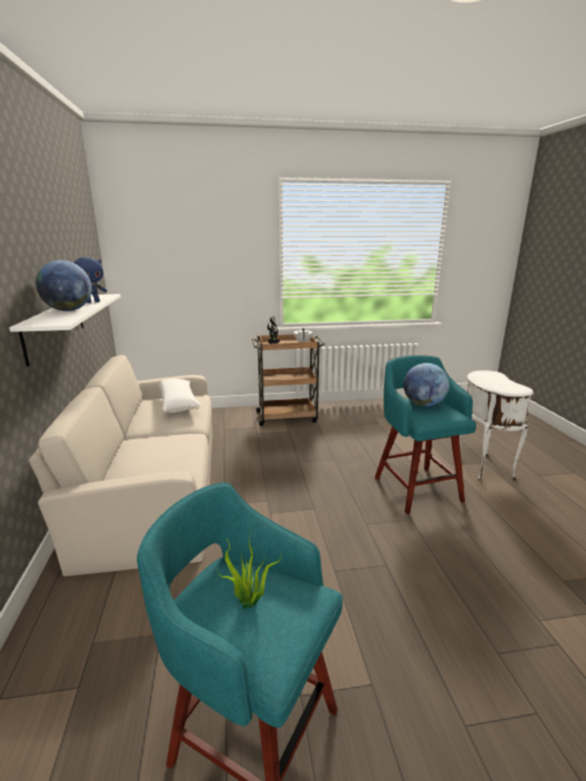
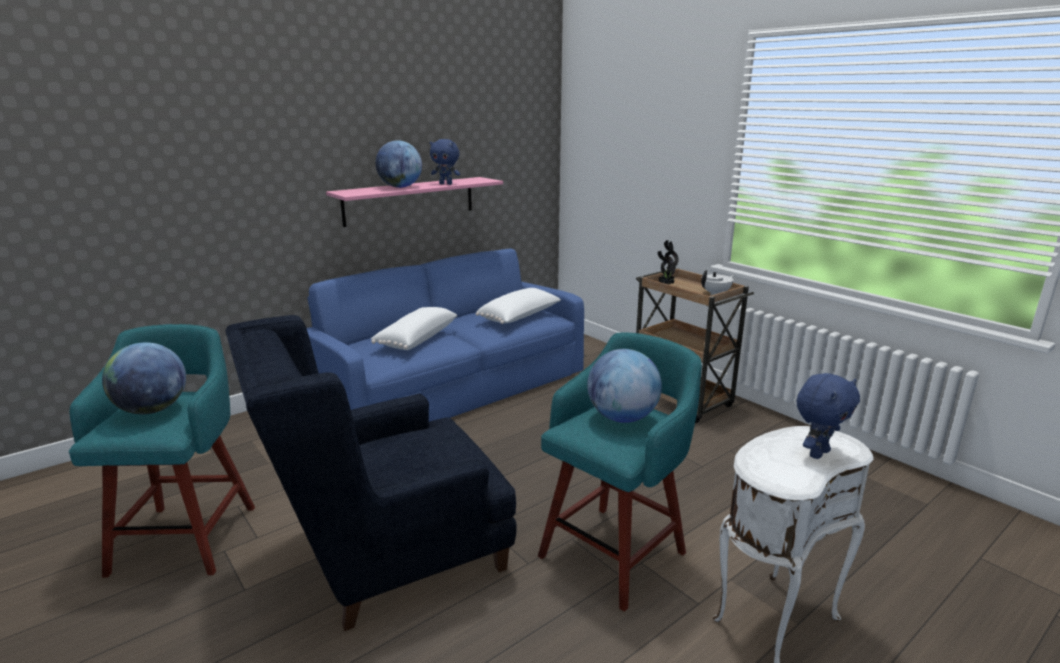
camera: 60 degrees right, 0 degrees up
(55, 326) = (410, 200): white shelf -> pink shelf
(153, 449) = (416, 339): none -> white pillow
(153, 482) = (452, 383): beige sofa -> blue sofa
(249, 604) = (152, 410): potted plant -> globe
(371, 580) = (385, 556): none -> blue armchair
(496, 378) = (817, 453): none -> blue plush toy

